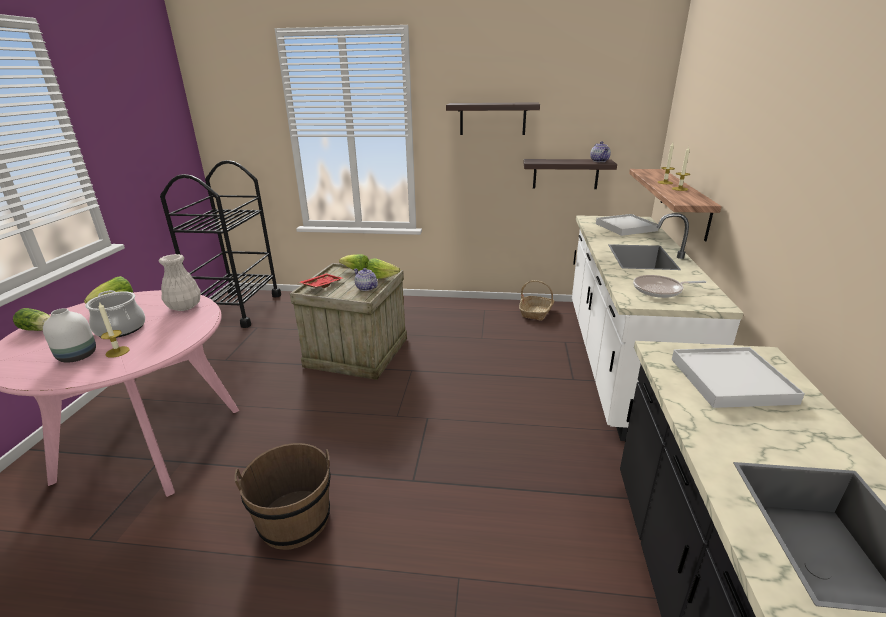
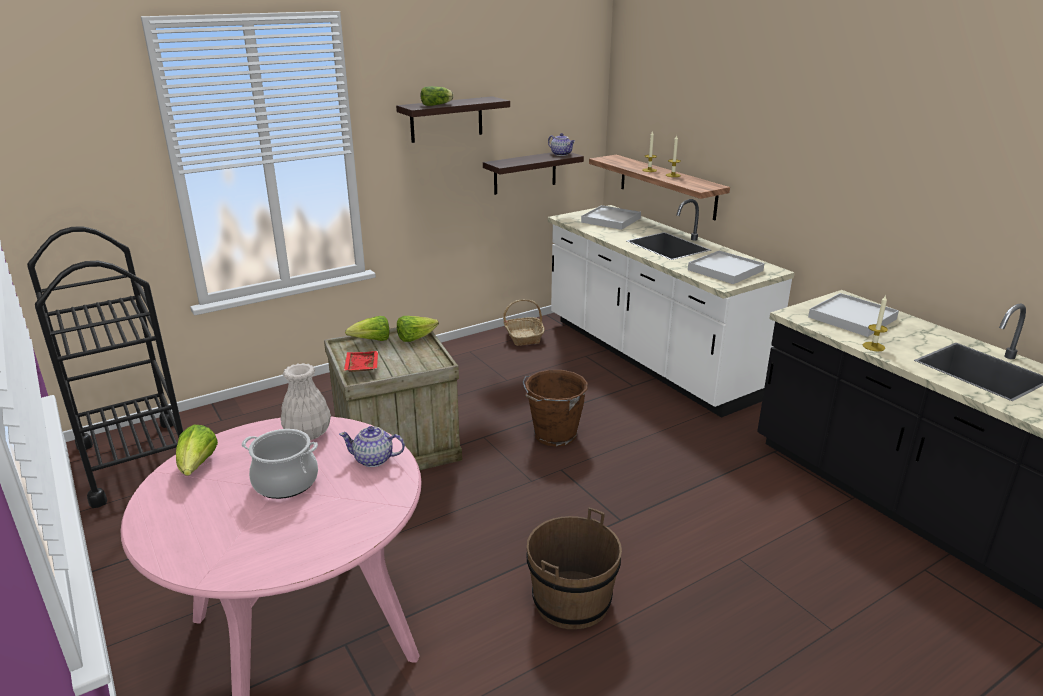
camera: 40 degrees left, 0 degrees up
(39, 329) = (165, 530): lettuce -> lettuce (437, 105)
(79, 356) = (307, 522): white vase -> none
(117, 352) = (345, 499): candle -> candle (873, 346)
(366, 288) = (419, 353): teapot -> teapot (374, 459)
(457, 391) = (553, 435): none -> brown bucket
(660, 290) = (725, 270): frying pan -> white tray

